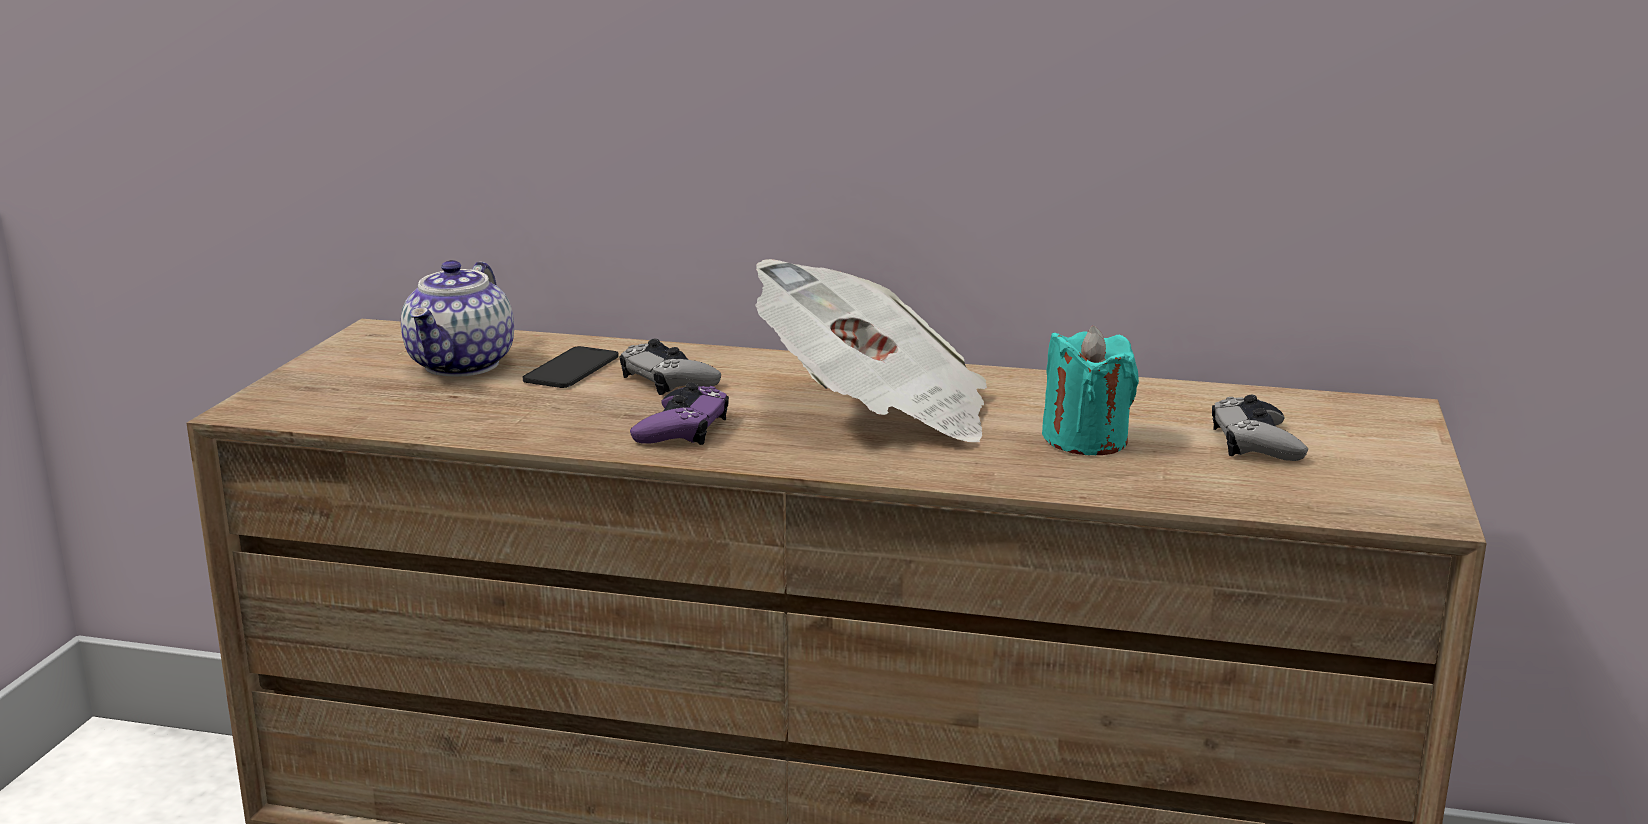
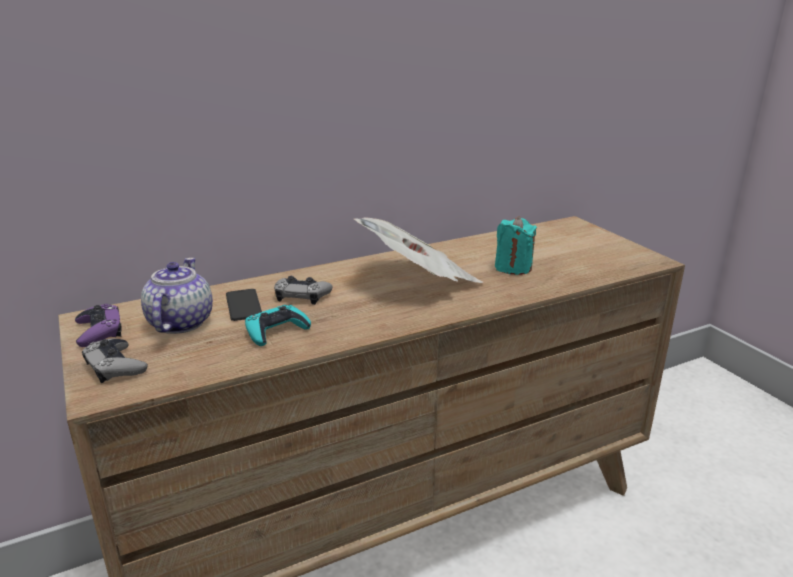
camera: 40 degrees left, 5 degrees up
(462, 365) = (180, 322): teapot -> teapot turned 150 degrees counterclockwise
(549, 410) = (276, 331): none -> turquoise game controller
(682, 428) = (357, 318): purple game controller -> purple game controller (99, 331)
(1256, 442) = (562, 249): grey game controller -> grey game controller (115, 366)

